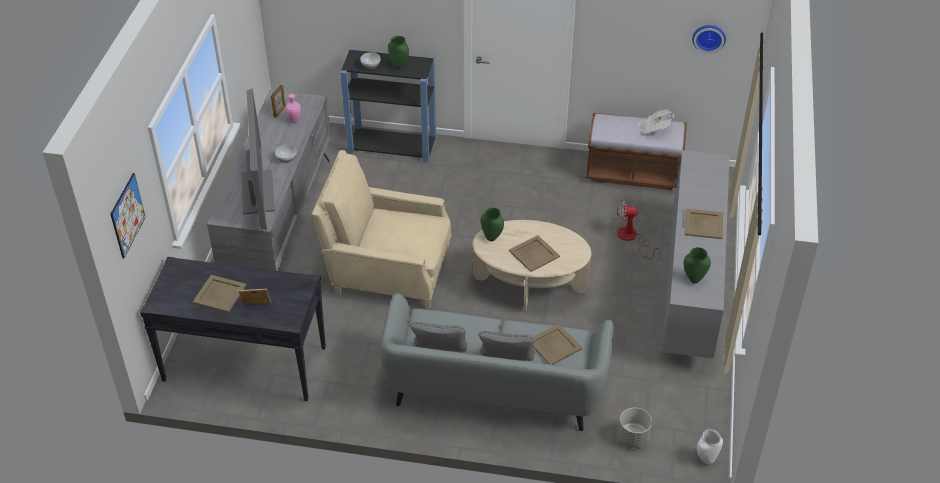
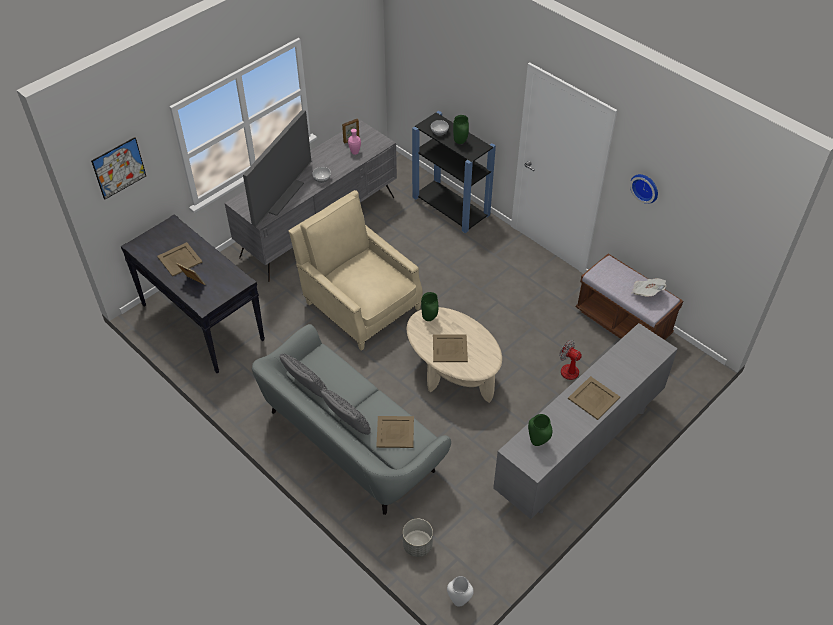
camera: 35 degrees right, 5 degrees up
(709, 37) = (717, 230): wall clock -> wall clock (645, 187)

